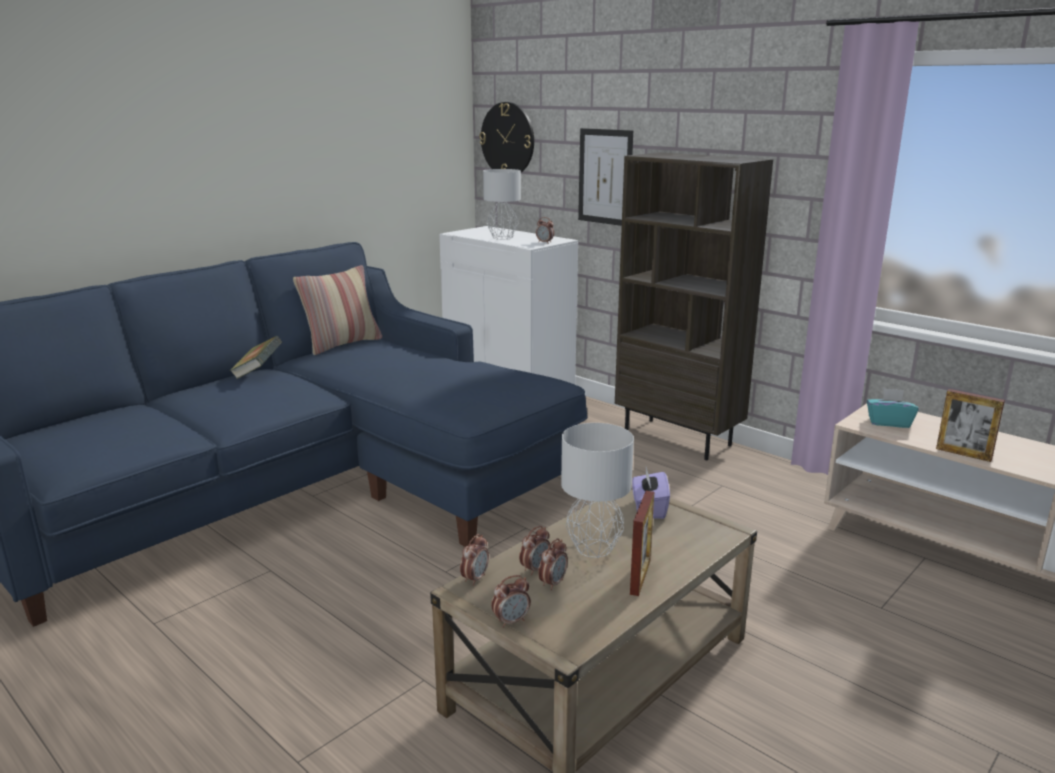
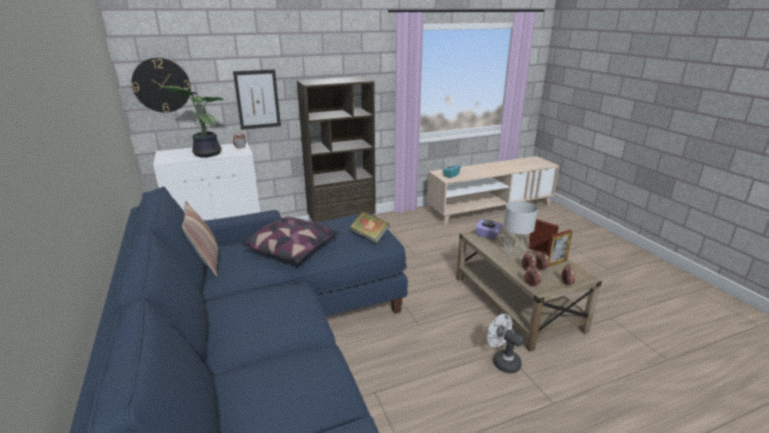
camera: 65 degrees left, 5 degrees up
(258, 372) = (225, 304): book -> book (369, 236)
(391, 681) = (502, 361): none -> white fan
(395, 368) = (293, 250): none -> pillow
(502, 238) = (205, 154): grey table lamp -> potted plant
(963, 454) = (483, 175): picture frame -> picture frame (555, 263)

